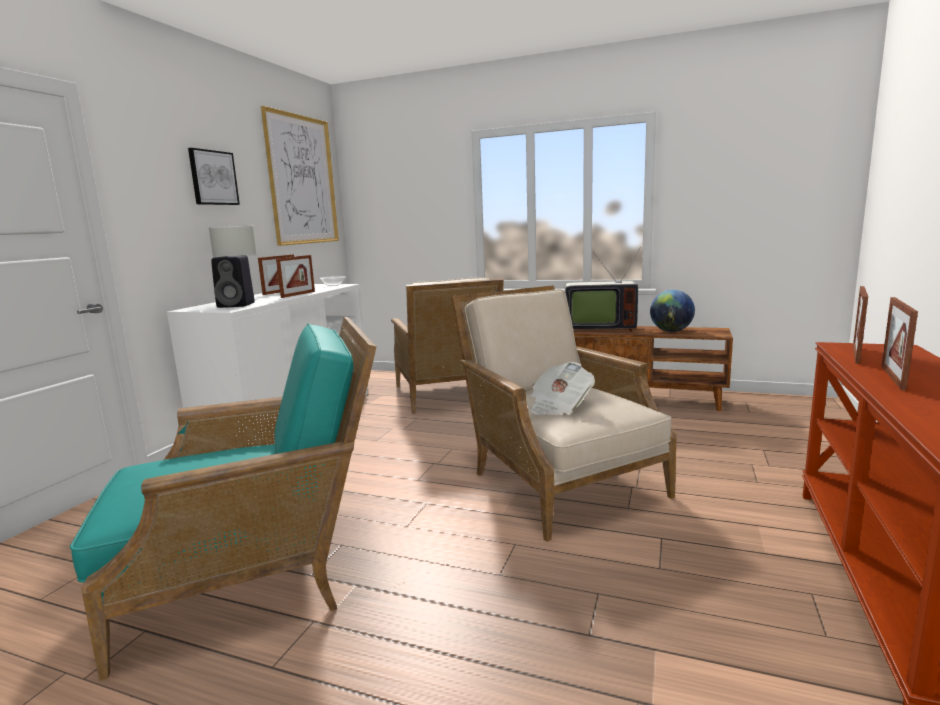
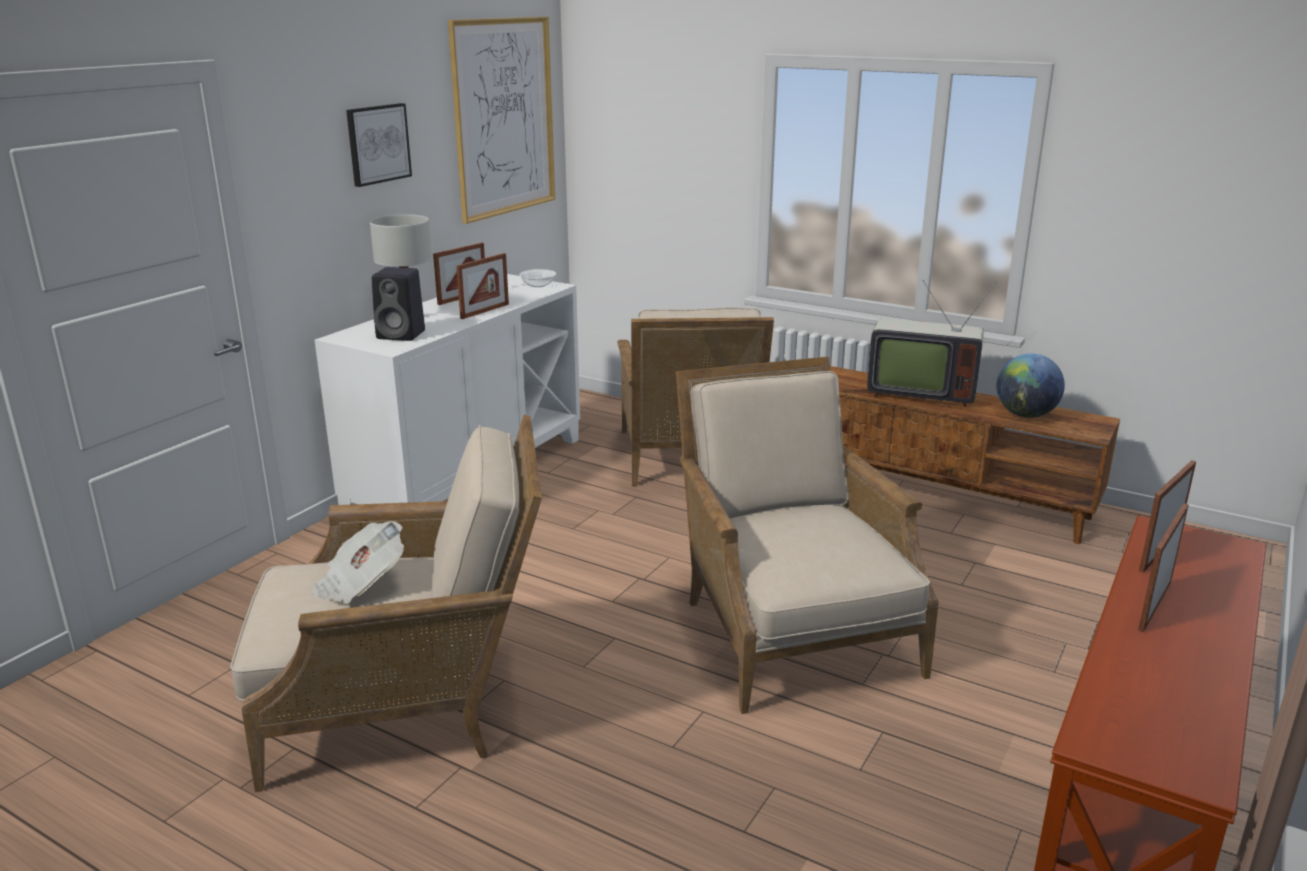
camera: 10 degrees right, 10 degrees up
(257, 576) = (408, 704): turquoise armchair -> beige armchair
(559, 406) = (787, 548): newspaper -> newspaper (360, 584)

